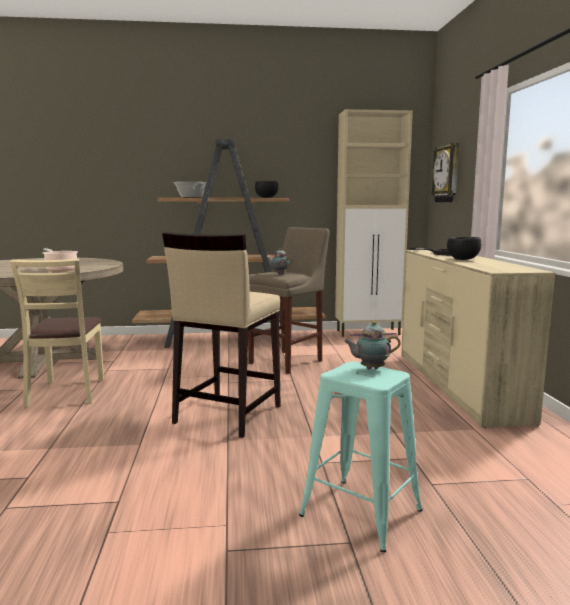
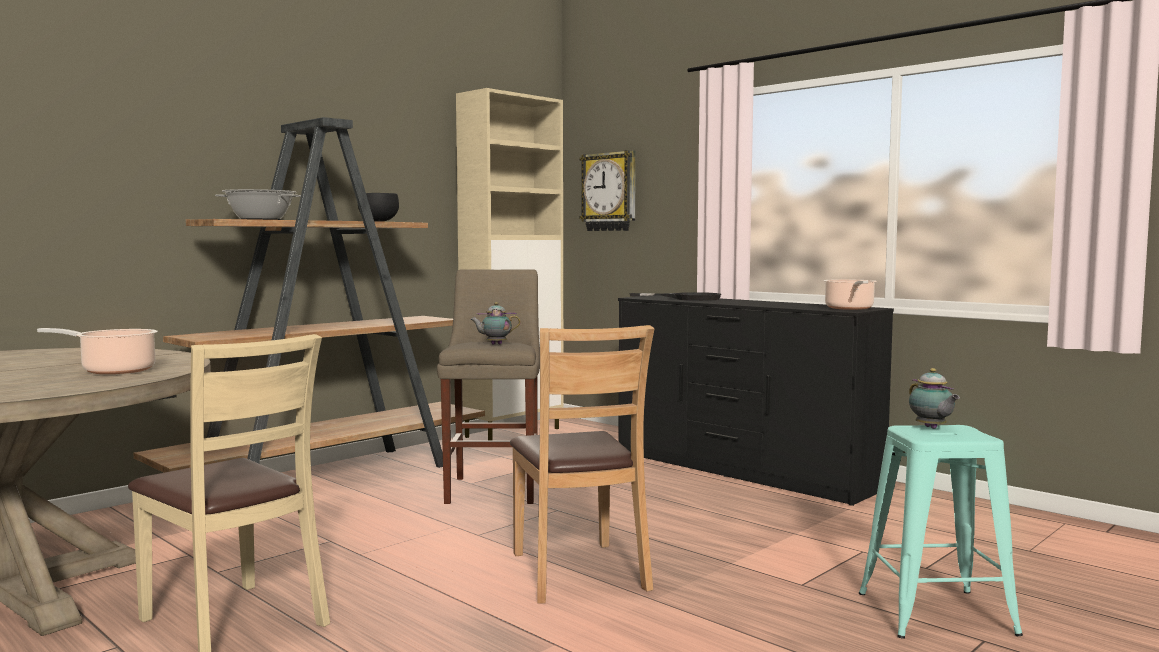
camera: 40 degrees left, 5 degrees down
(226, 414) = (578, 572): beige stool -> brown chair
(370, 369) = (931, 428): teapot -> teapot turned 60 degrees counterclockwise
(457, 385) = (741, 471): beige dresser -> black dresser
(463, 259) = (749, 303): black bowl -> none
(510, 269) = (850, 308): none -> cooking pot

